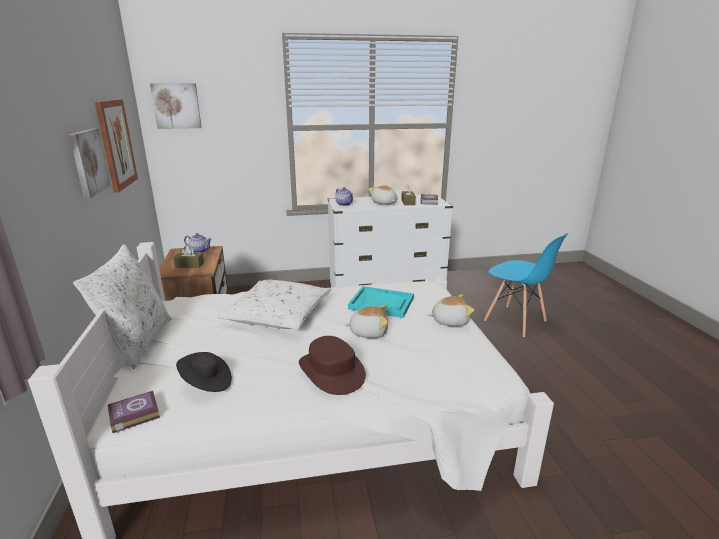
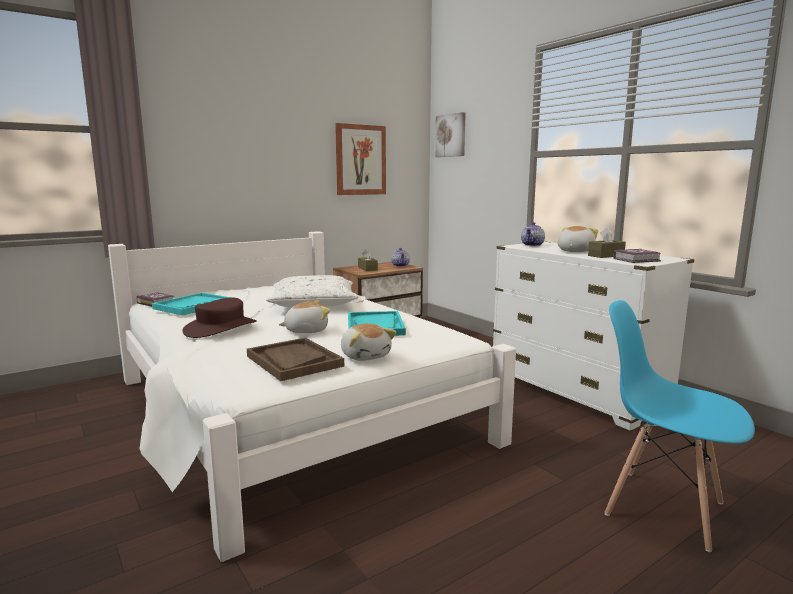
camera: 65 degrees right, 10 degrees down
(88, 162) = (303, 163): picture -> none
(137, 342) = (243, 287): white pillow -> none
(206, 383) = (193, 306): black hat -> turquoise tray
(368, 332) = (306, 330): plush toy -> plush toy turned 90 degrees counterclockwise
(454, 348) = (294, 361): none -> brown tray
(515, 321) = (663, 507): blue chair -> blue chair turned 105 degrees clockwise

